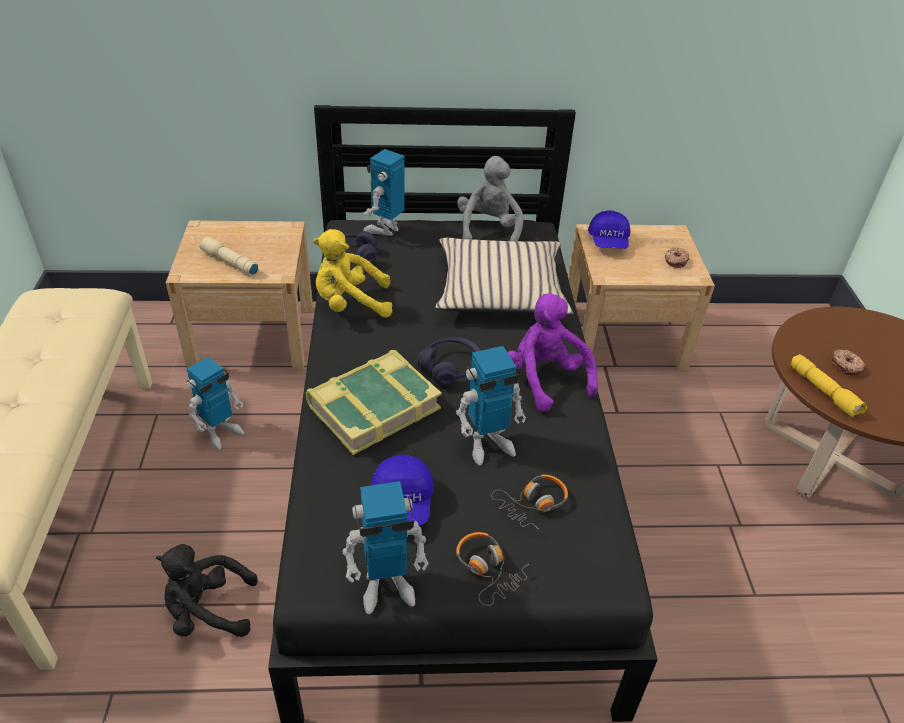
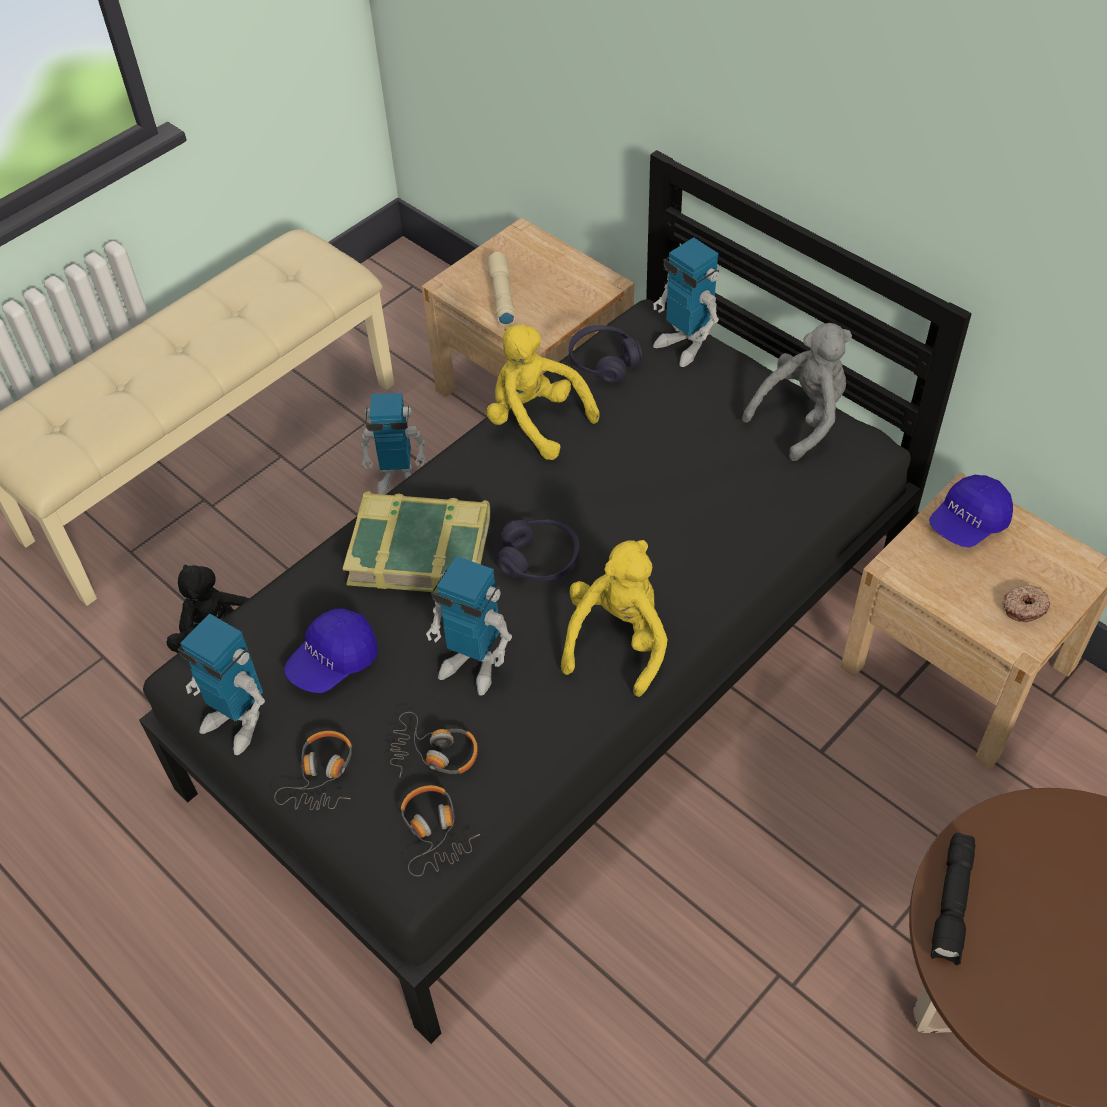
camera: 50 degrees right, 10 degrees up
(385, 229) = (684, 345): toy robot -> toy robot turned 120 degrees counterclockwise
(500, 289) = (711, 503): beige pillow -> none
(545, 379) = (618, 640): purple plush toy -> yellow plush toy
(593, 544) = (434, 832): none -> headphones
(824, 391) = (953, 904): yellow flashlight -> black flashlight
(846, 366) = (1039, 901): donut -> none

